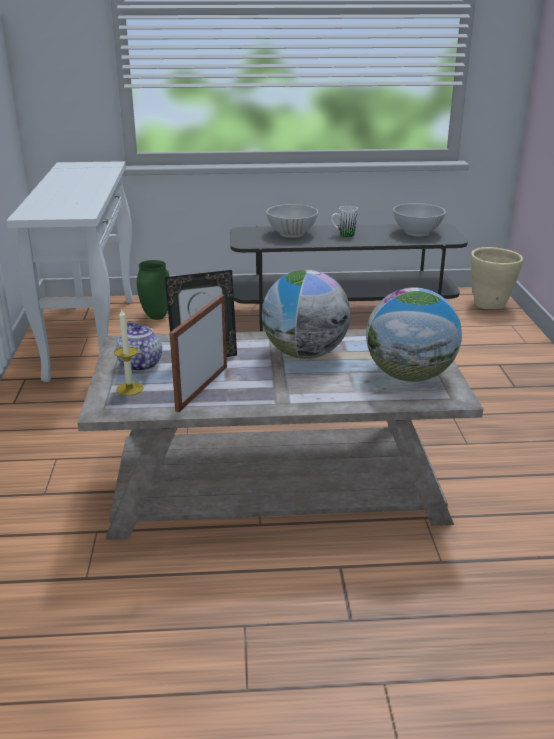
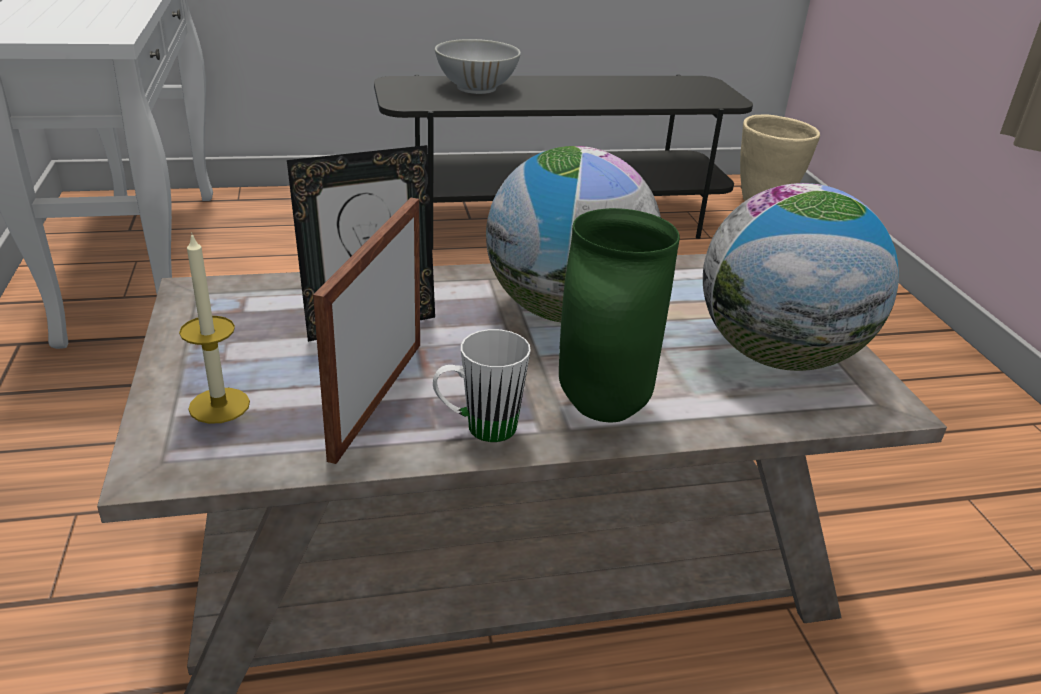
camera: 10 degrees left, 5 degrees up
(139, 364) = (237, 343): teapot -> none
(155, 317) = (253, 224): green vase -> green vase (599, 408)
(343, 234) = (559, 91): white mug -> white mug (478, 429)
(416, 232) = (671, 89): white bowl -> none

